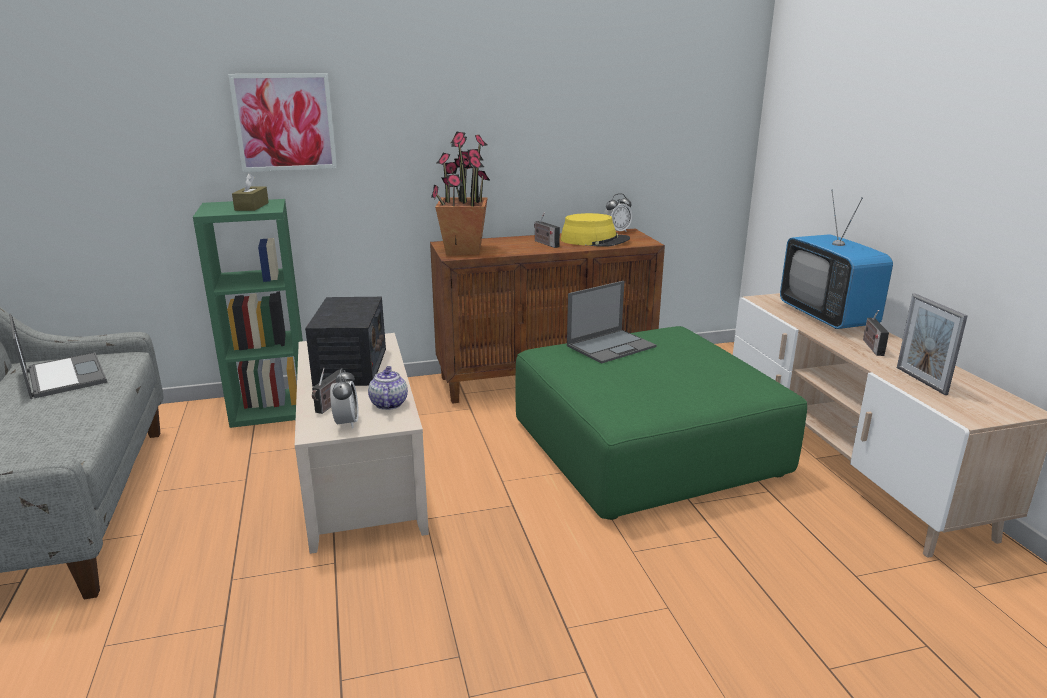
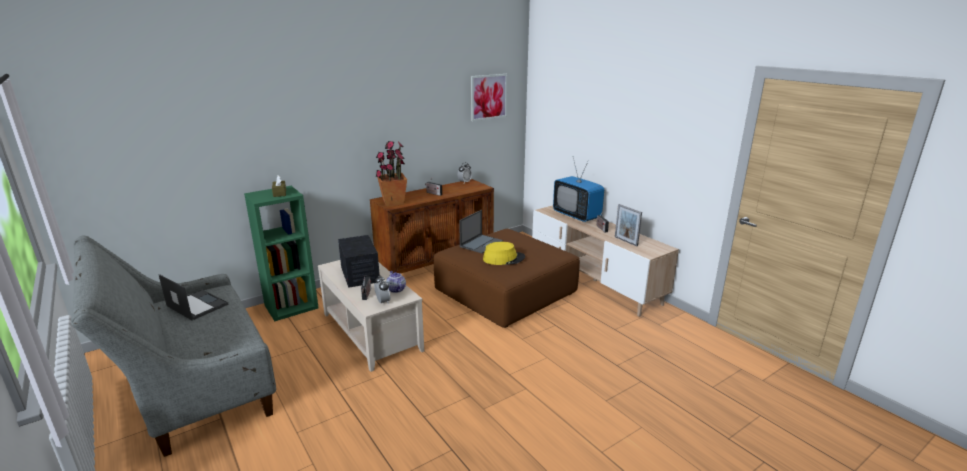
camera: 20 degrees left, 0 degrees up
(284, 122) = (288, 142): picture -> picture (488, 97)
(594, 240) = (457, 189): yellow hat -> yellow hat (503, 258)
(646, 446) = (505, 291): green ottoman -> brown ottoman

